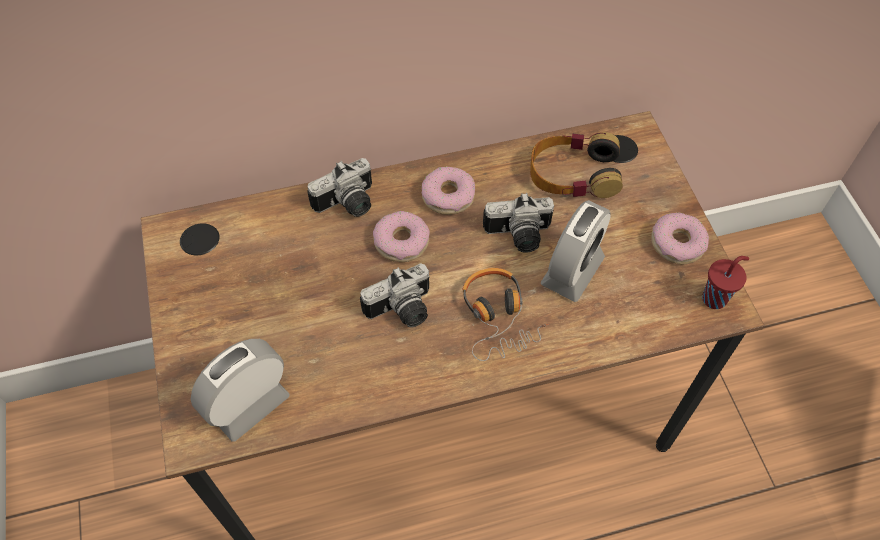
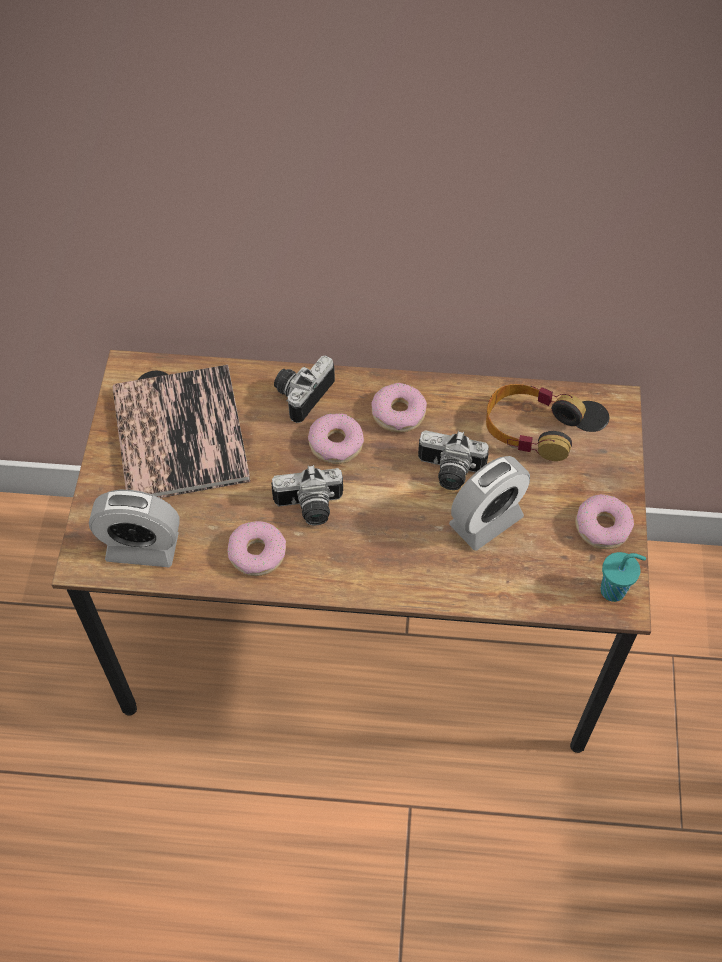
camera: 20 degrees right, 0 degrees up
(244, 279) = (180, 435): none -> book
(249, 405) = (142, 547): alarm clock -> alarm clock turned 150 degrees counterclockwise
(348, 204) = (301, 393): camera -> camera turned 135 degrees clockwise
(369, 372) = (257, 553): none -> donut
(498, 317) = (396, 542): headphones -> none
(715, 298) = (614, 590): red cup -> turquoise cup

